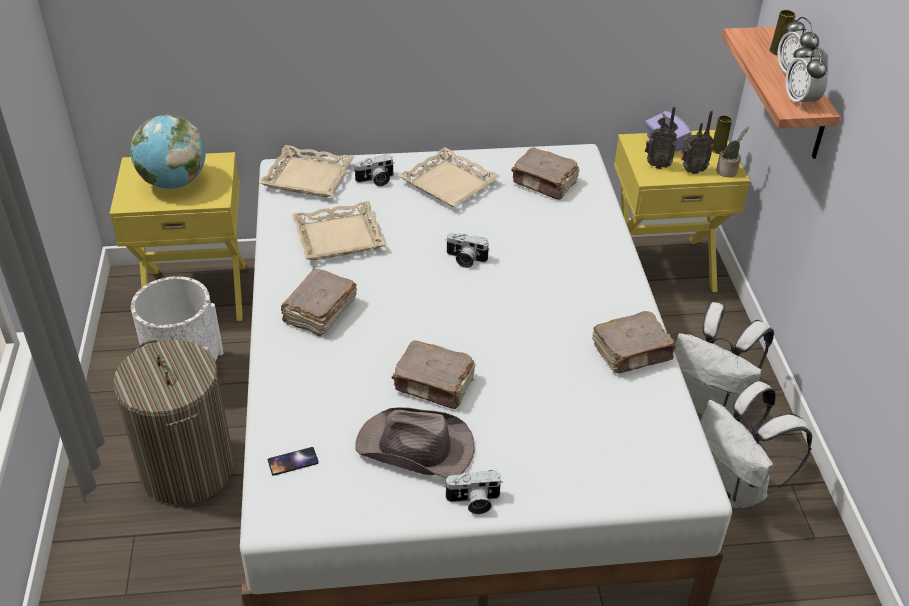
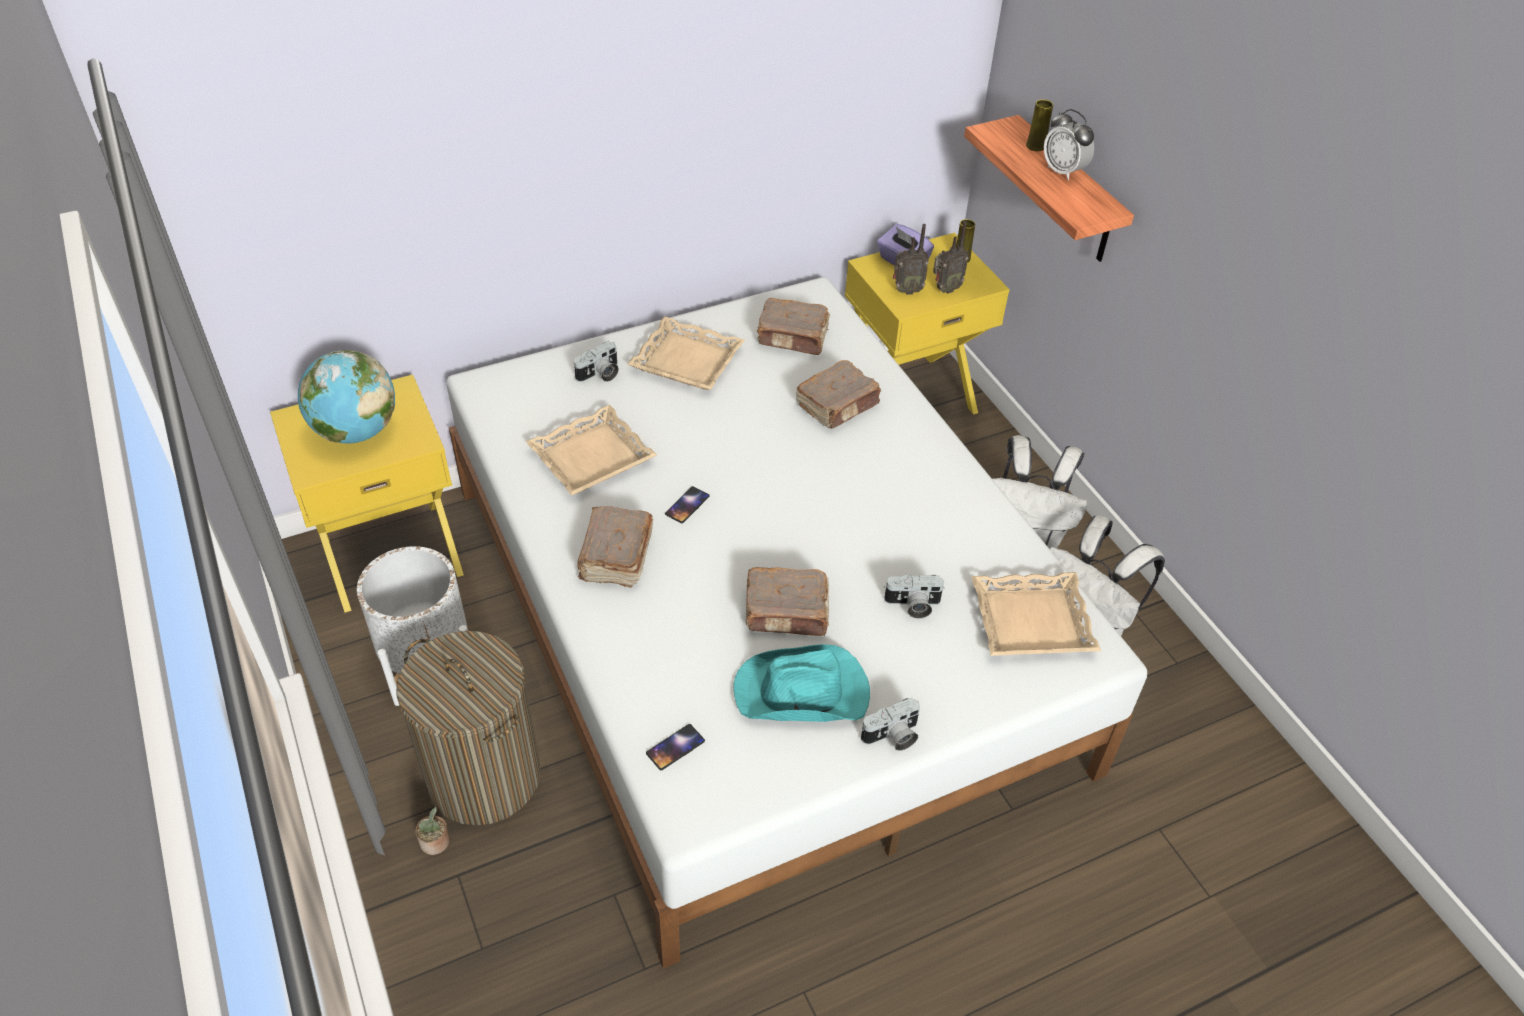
camera: 20 degrees left, 5 degrees up
(307, 178) = (517, 389): beige tray -> beige tray (1032, 622)
(395, 287) = (687, 505): none -> phone
(416, 448) = (803, 693): brown hat -> turquoise hat
(465, 259) = (749, 451): camera -> camera (912, 605)
(632, 353) = (977, 520): brown book -> brown book (838, 405)
(727, 172) = (983, 283): potted plant -> potted plant (436, 843)
(800, 101) = (1087, 204): alarm clock -> none

